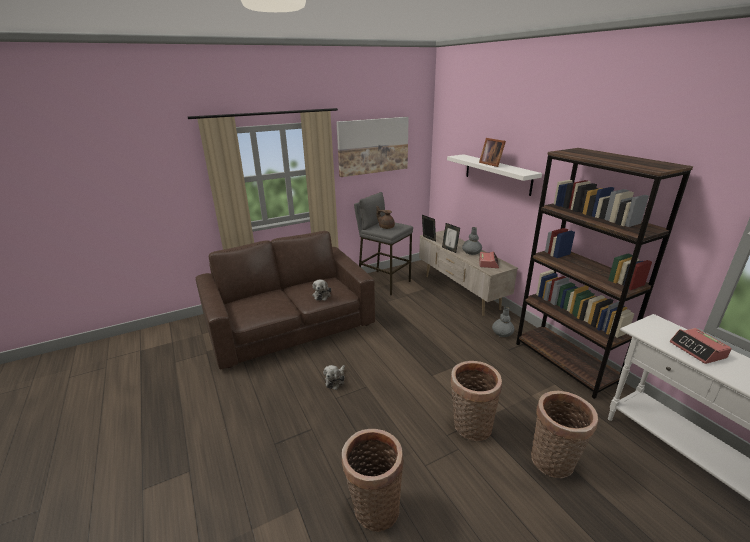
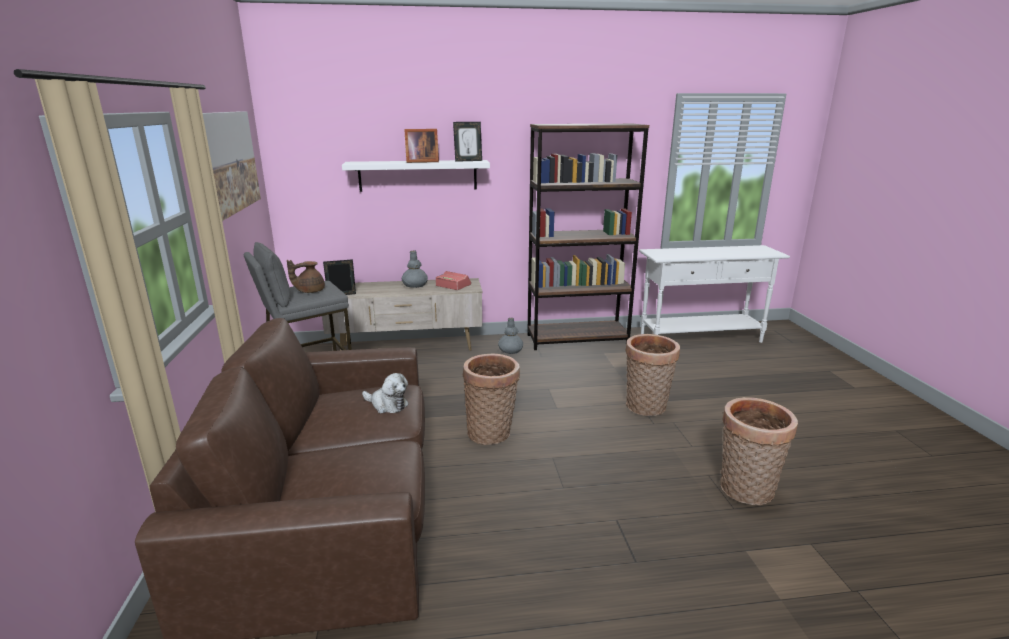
camera: 70 degrees left, 5 degrees down
(335, 380) = (526, 481): plush toy -> none
(450, 249) = (391, 292): picture frame -> picture frame (468, 161)
(553, 463) = (697, 384): basket -> basket (492, 433)
(698, 350) = (692, 253): alarm clock -> none

